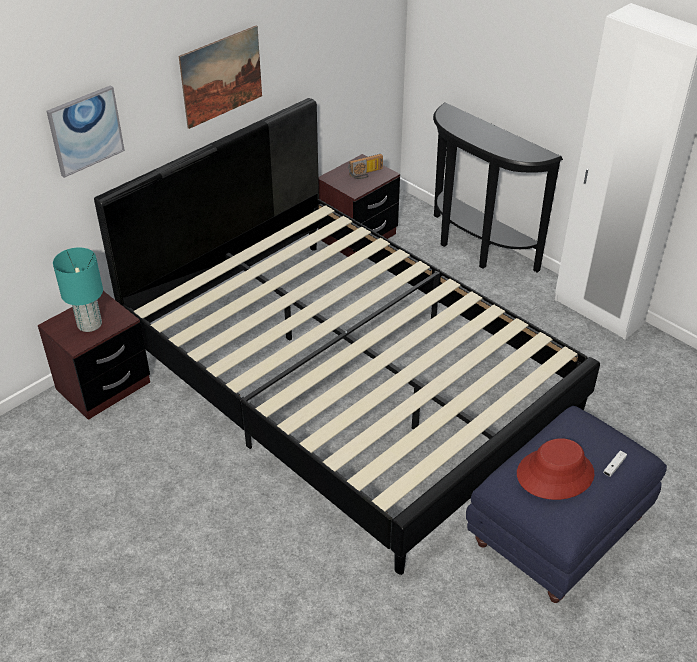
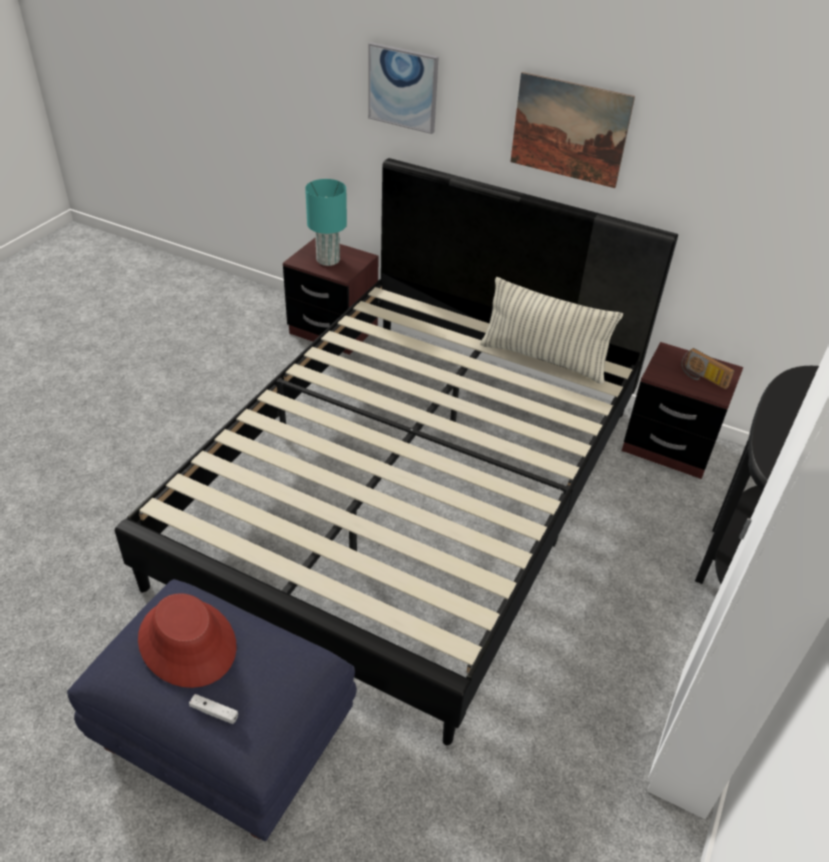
camera: 70 degrees right, 0 degrees up
(292, 242) = (543, 359): none -> pillow

